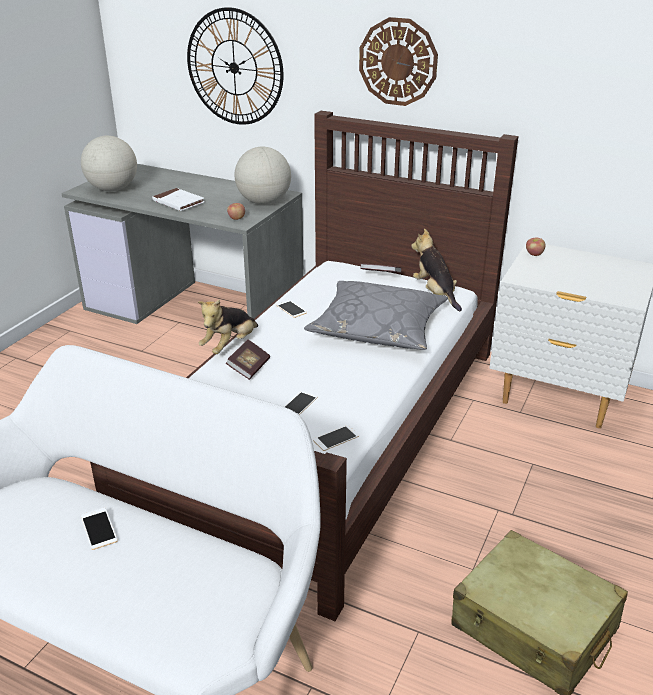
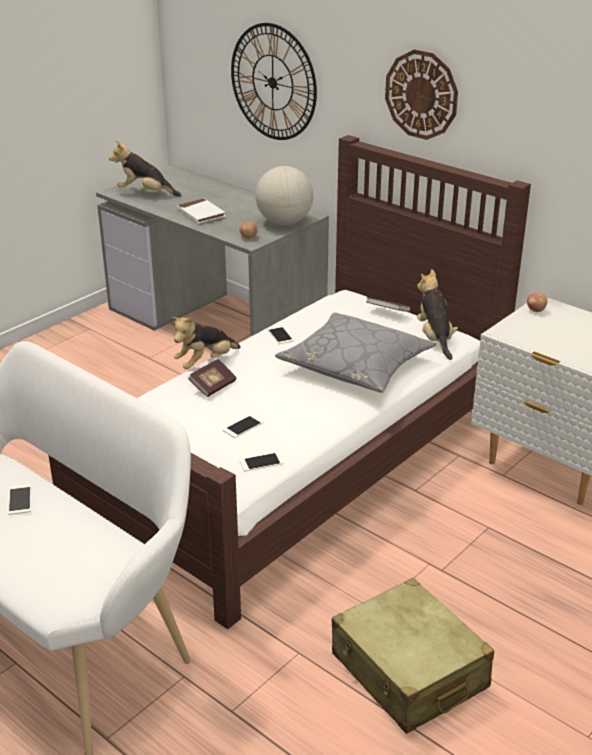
camera: 15 degrees right, 0 degrees up
(113, 189) = (145, 193): globe -> plush toy

